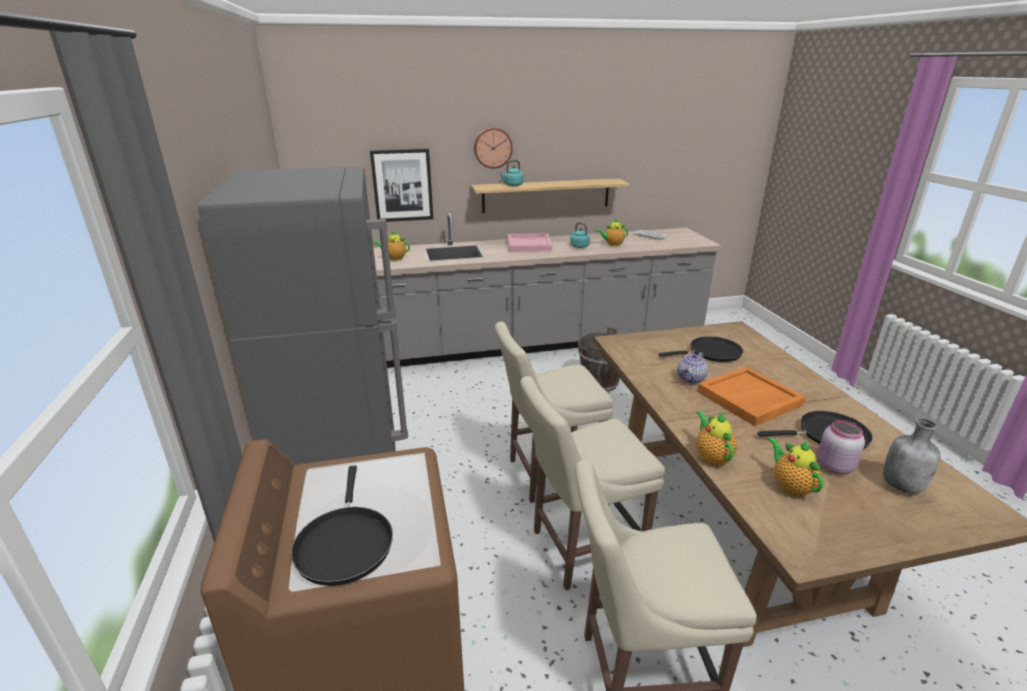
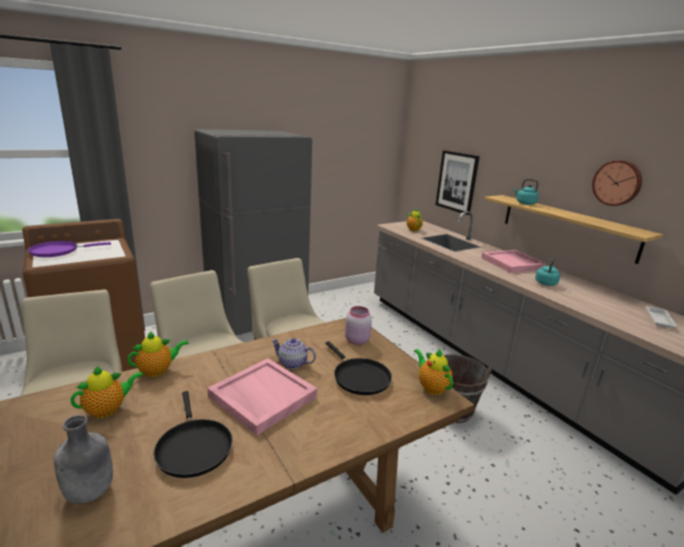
camera: 70 degrees right, 5 degrees down
(345, 543) = (58, 251): black frying pan -> purple frying pan
(492, 148) = (527, 165): wall clock -> wall clock (617, 183)
(612, 244) = (582, 298): teapot -> teapot (431, 387)
(749, 399) = (261, 397): orange tray -> pink tray
(833, 467) = (133, 442): pink jar -> pink jar (356, 340)

